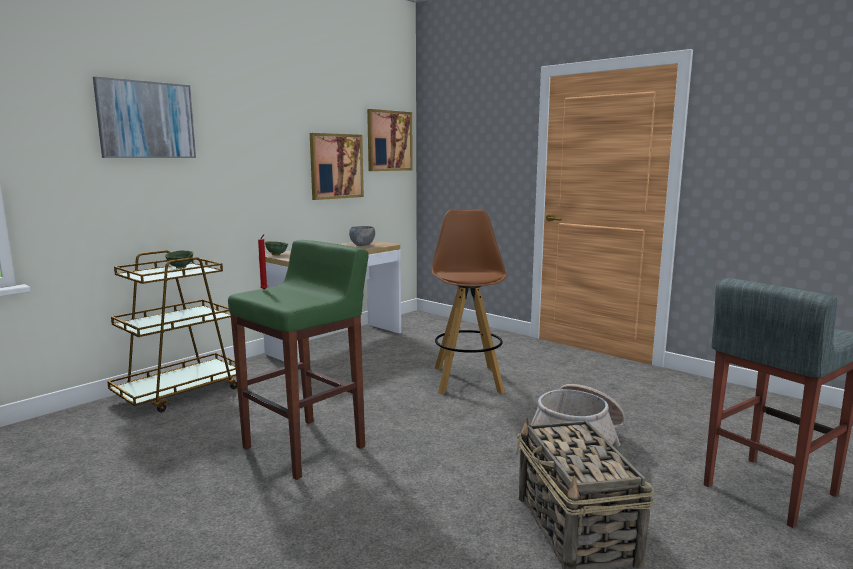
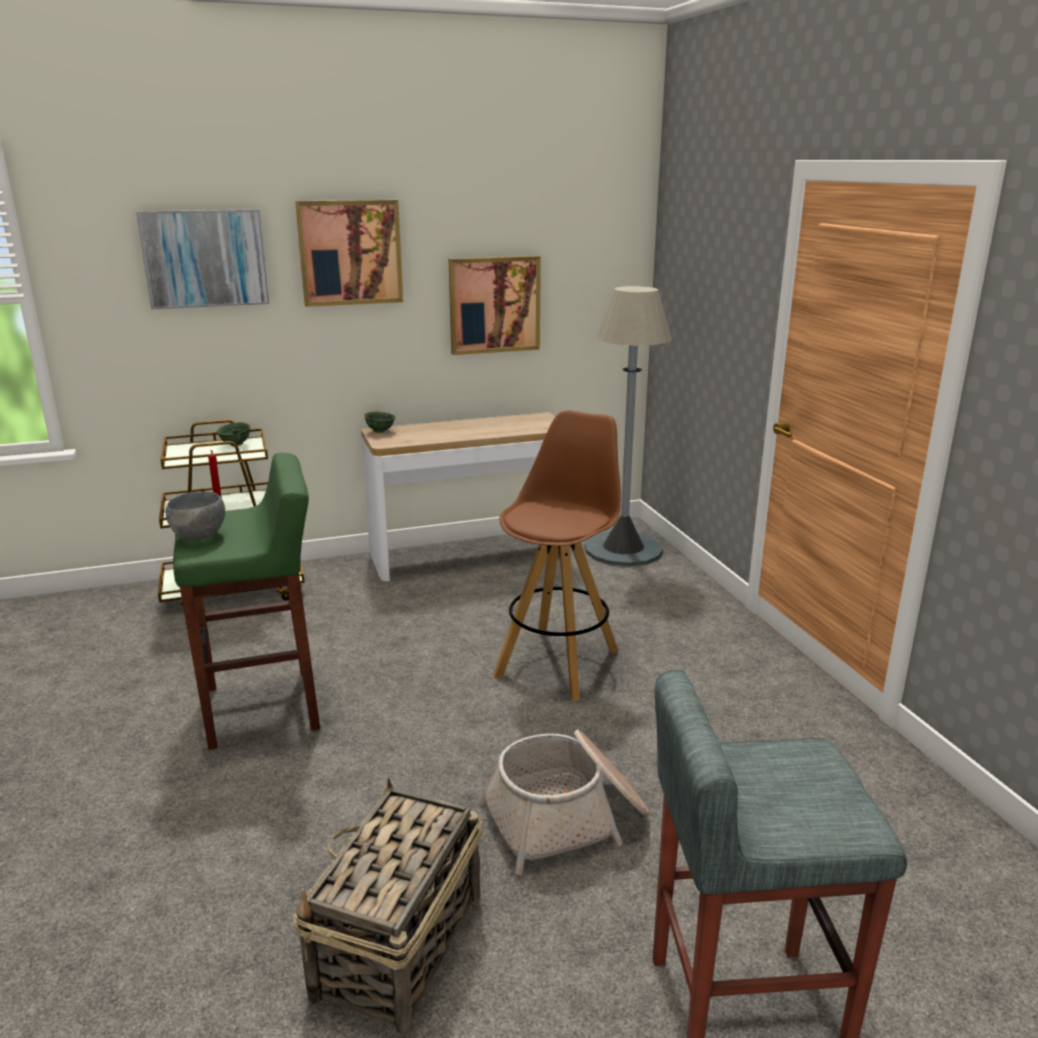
camera: 30 degrees right, 10 degrees up
(362, 245) = (515, 425): grey bowl -> grey bowl (200, 536)
(389, 141) = (596, 261): picture -> picture (350, 252)
(429, 325) = (623, 549): none -> grey floor lamp

